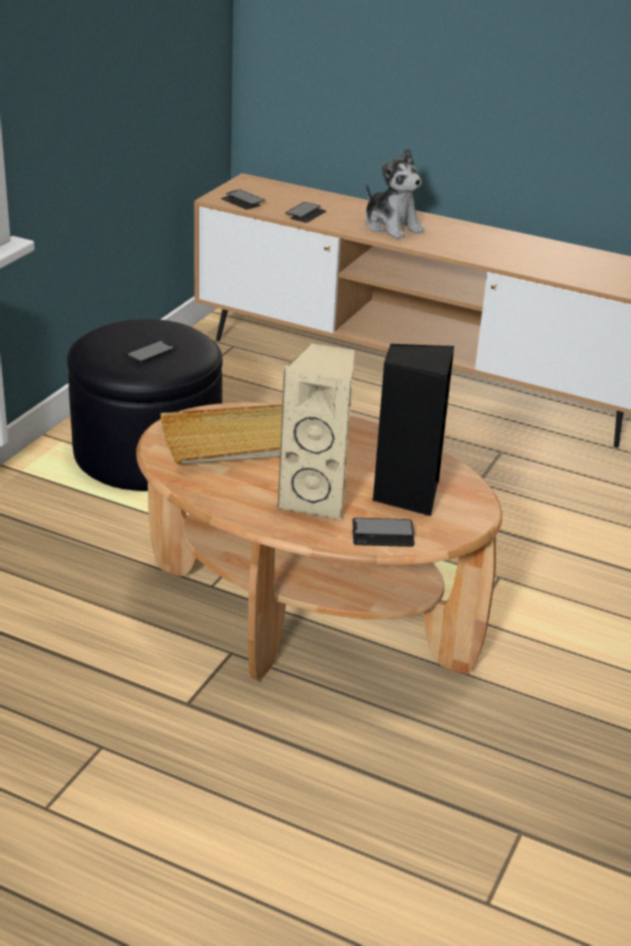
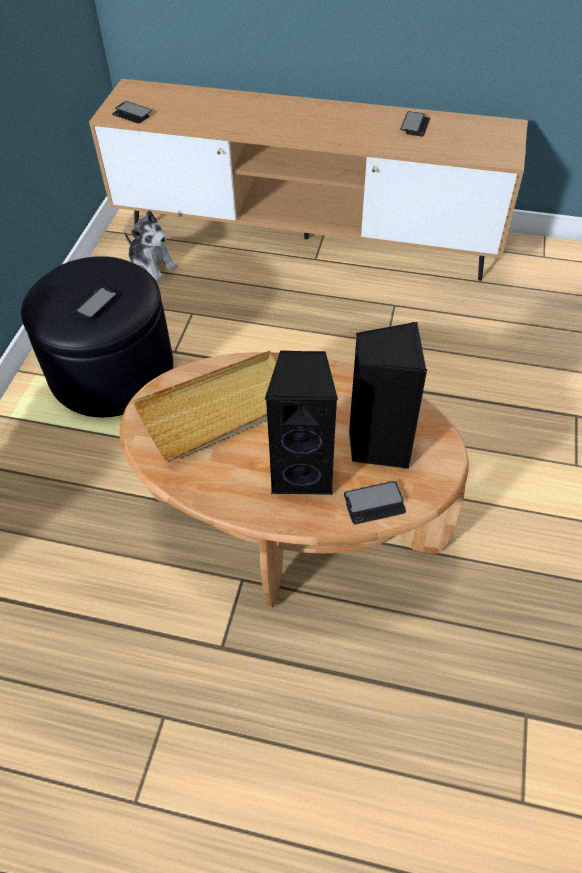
camera: 10 degrees left, 20 degrees up
(305, 214) = (192, 119): phone -> phone (415, 125)
(317, 499) = (303, 472): beige speaker -> black speaker
(392, 227) = (271, 120): plush toy -> plush toy (152, 265)

